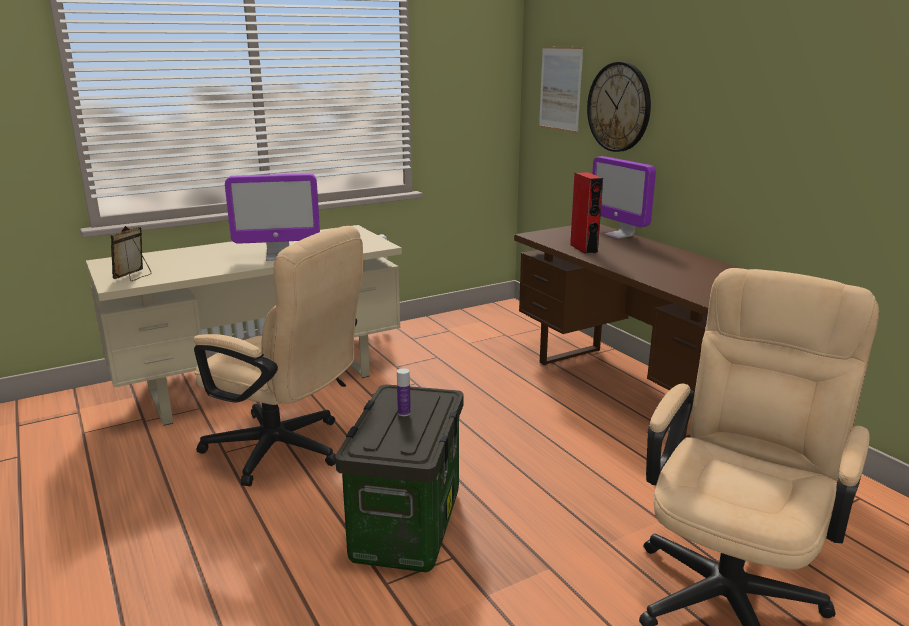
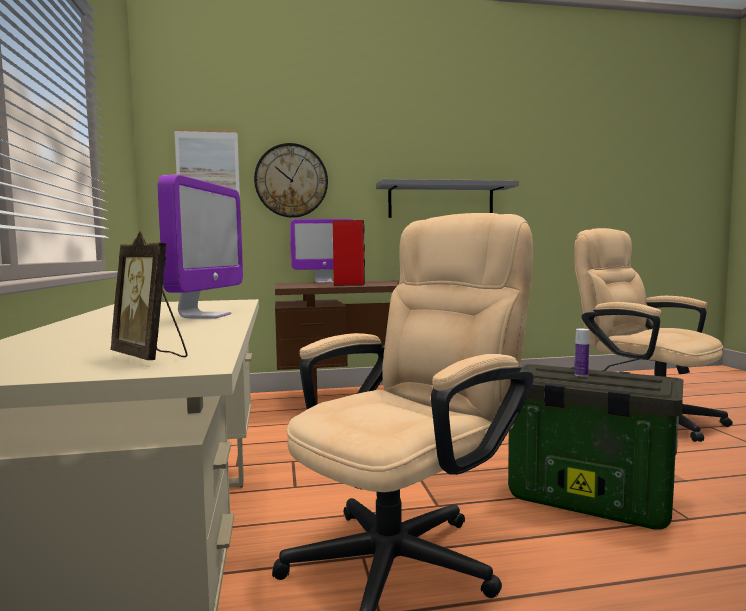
camera: 70 degrees left, 15 degrees down
(776, 154) = (441, 201): none -> grey shelf

